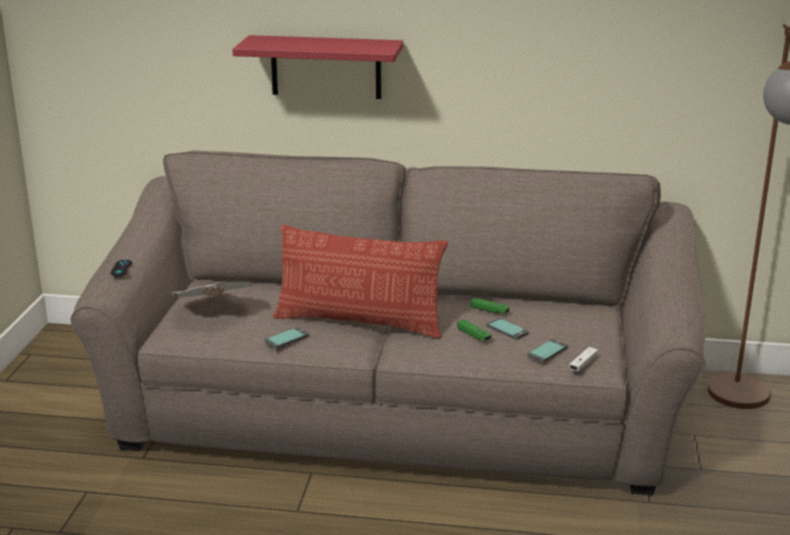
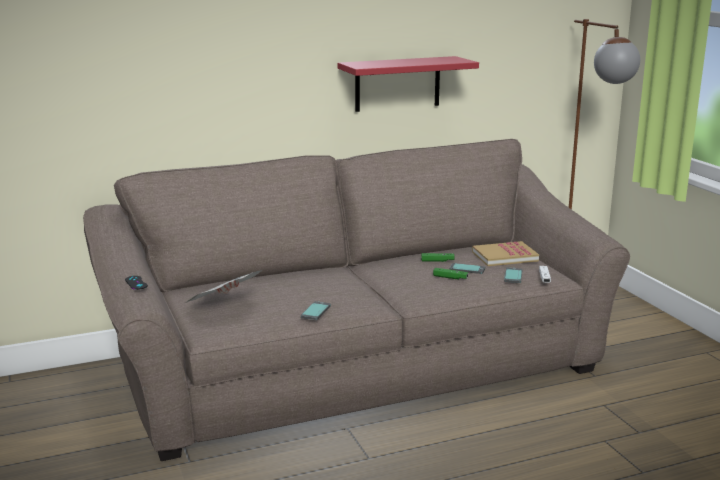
camera: 30 degrees left, 5 degrees down
(326, 67) = (245, 85): red shelf -> red shelf (397, 84)
(359, 322) = (354, 288): pillow -> none
(573, 324) = (504, 256): none -> book

